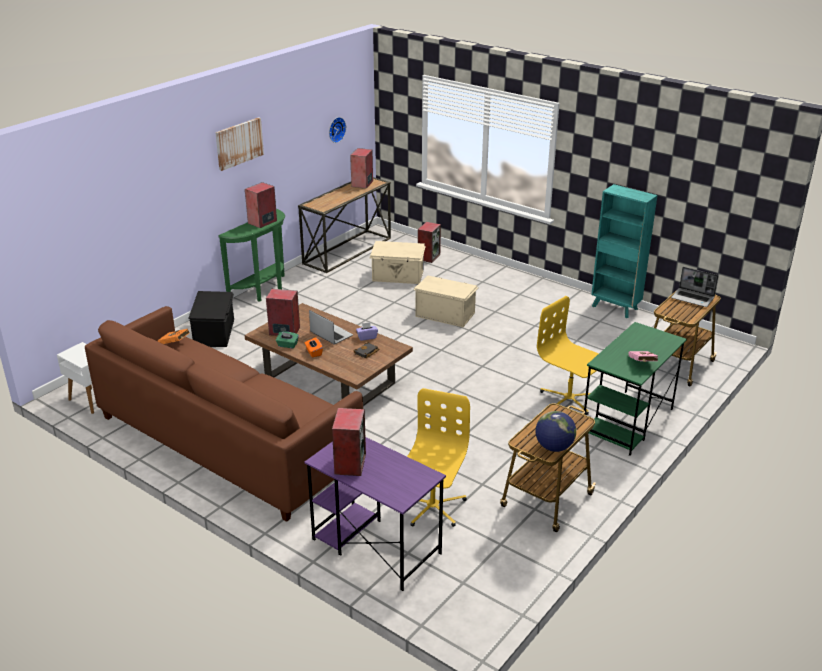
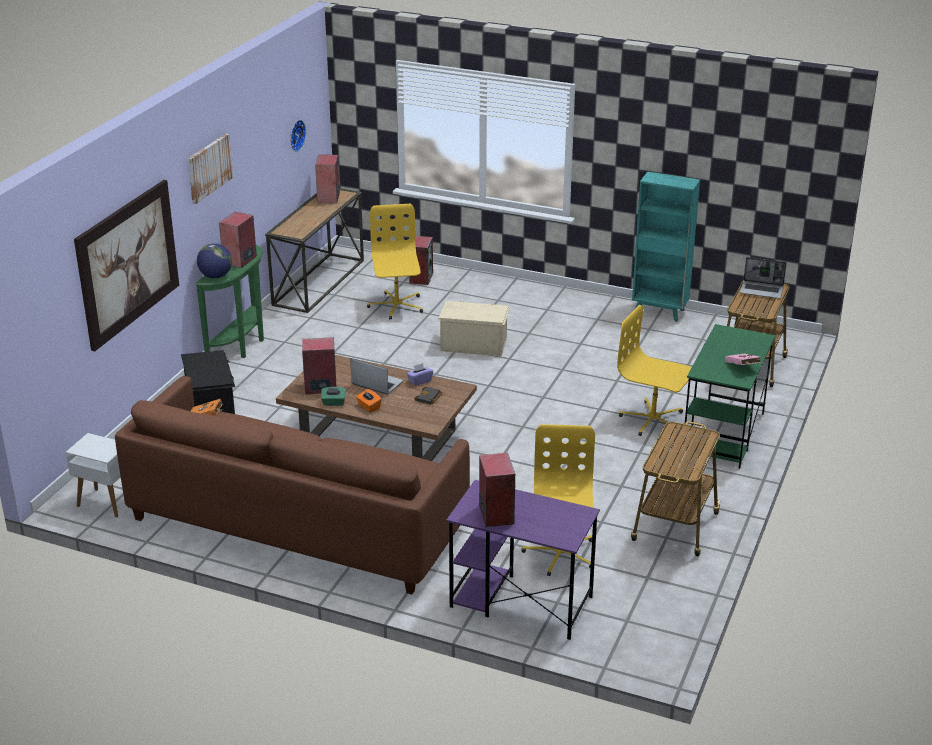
camera: 15 degrees left, 0 degrees up
(145, 210) = (128, 263): none -> picture
(398, 276) = (396, 306): beige storage box -> yellow office chair
(554, 447) = (691, 465): globe -> globe (215, 276)

